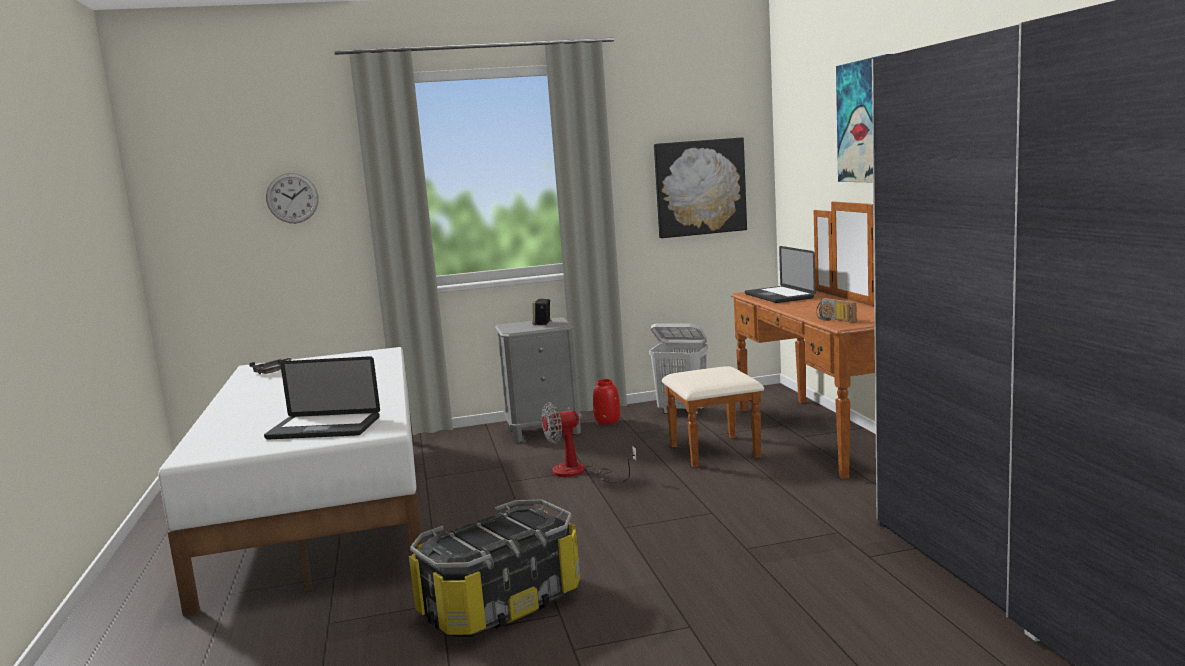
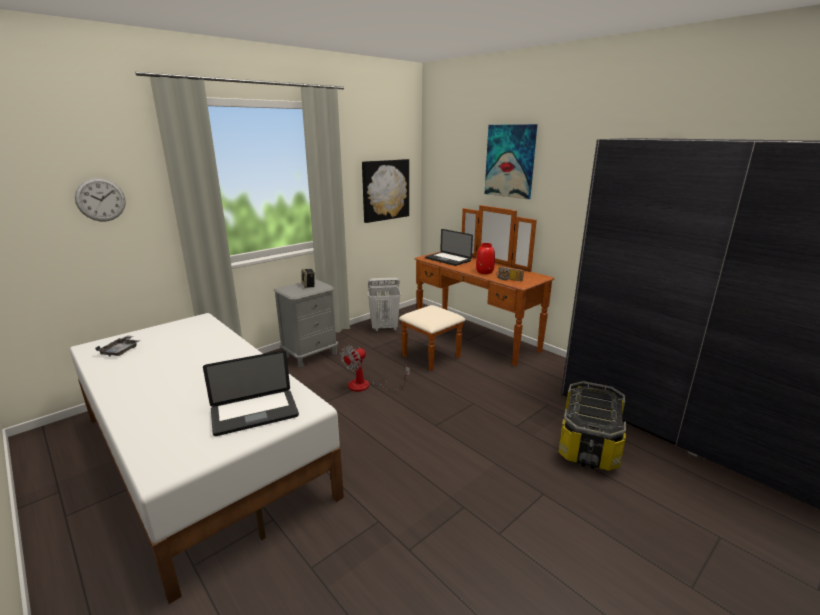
camera: 30 degrees left, 10 degrees up
(501, 604) = (420, 509): storage box -> storage box (589, 443)
(608, 421) = (346, 341): red vase -> red vase (484, 272)

